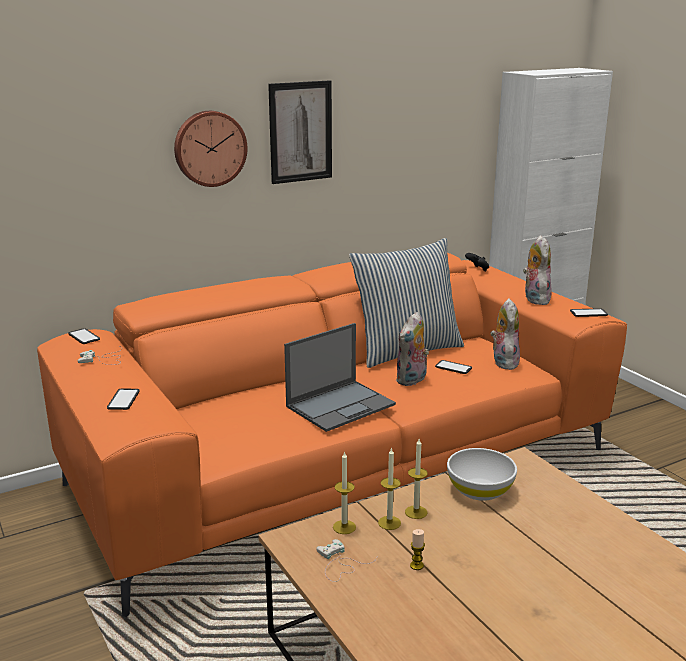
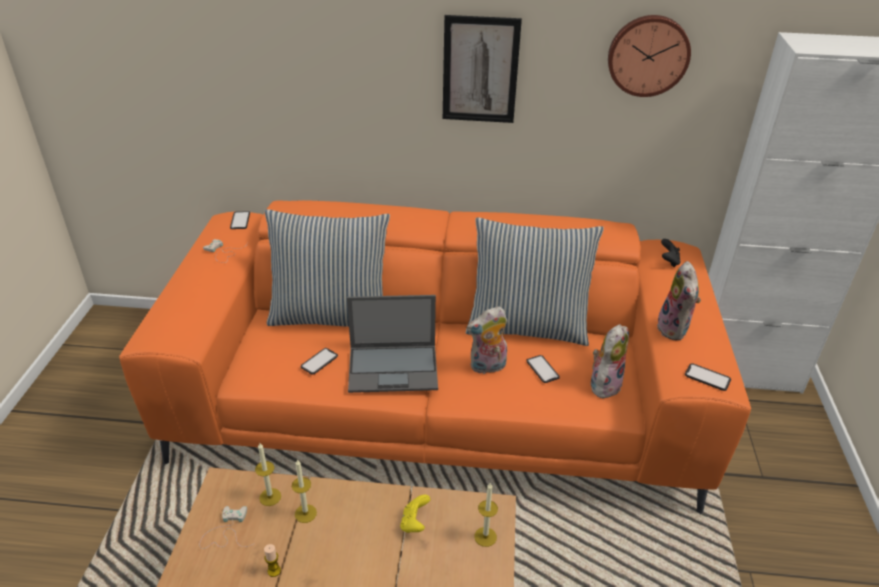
camera: 35 degrees right, 15 degrees up
(123, 400) = (185, 304): phone -> phone (319, 361)
(209, 148) = (376, 73): wall clock -> wall clock (648, 55)
(235, 394) = (331, 316): none -> pillow
(416, 512) = (337, 515): candle -> candle (485, 536)
(479, 490) = (414, 523): white bowl -> yellow game controller
(534, 299) = (675, 329): plush toy -> plush toy turned 150 degrees clockwise

